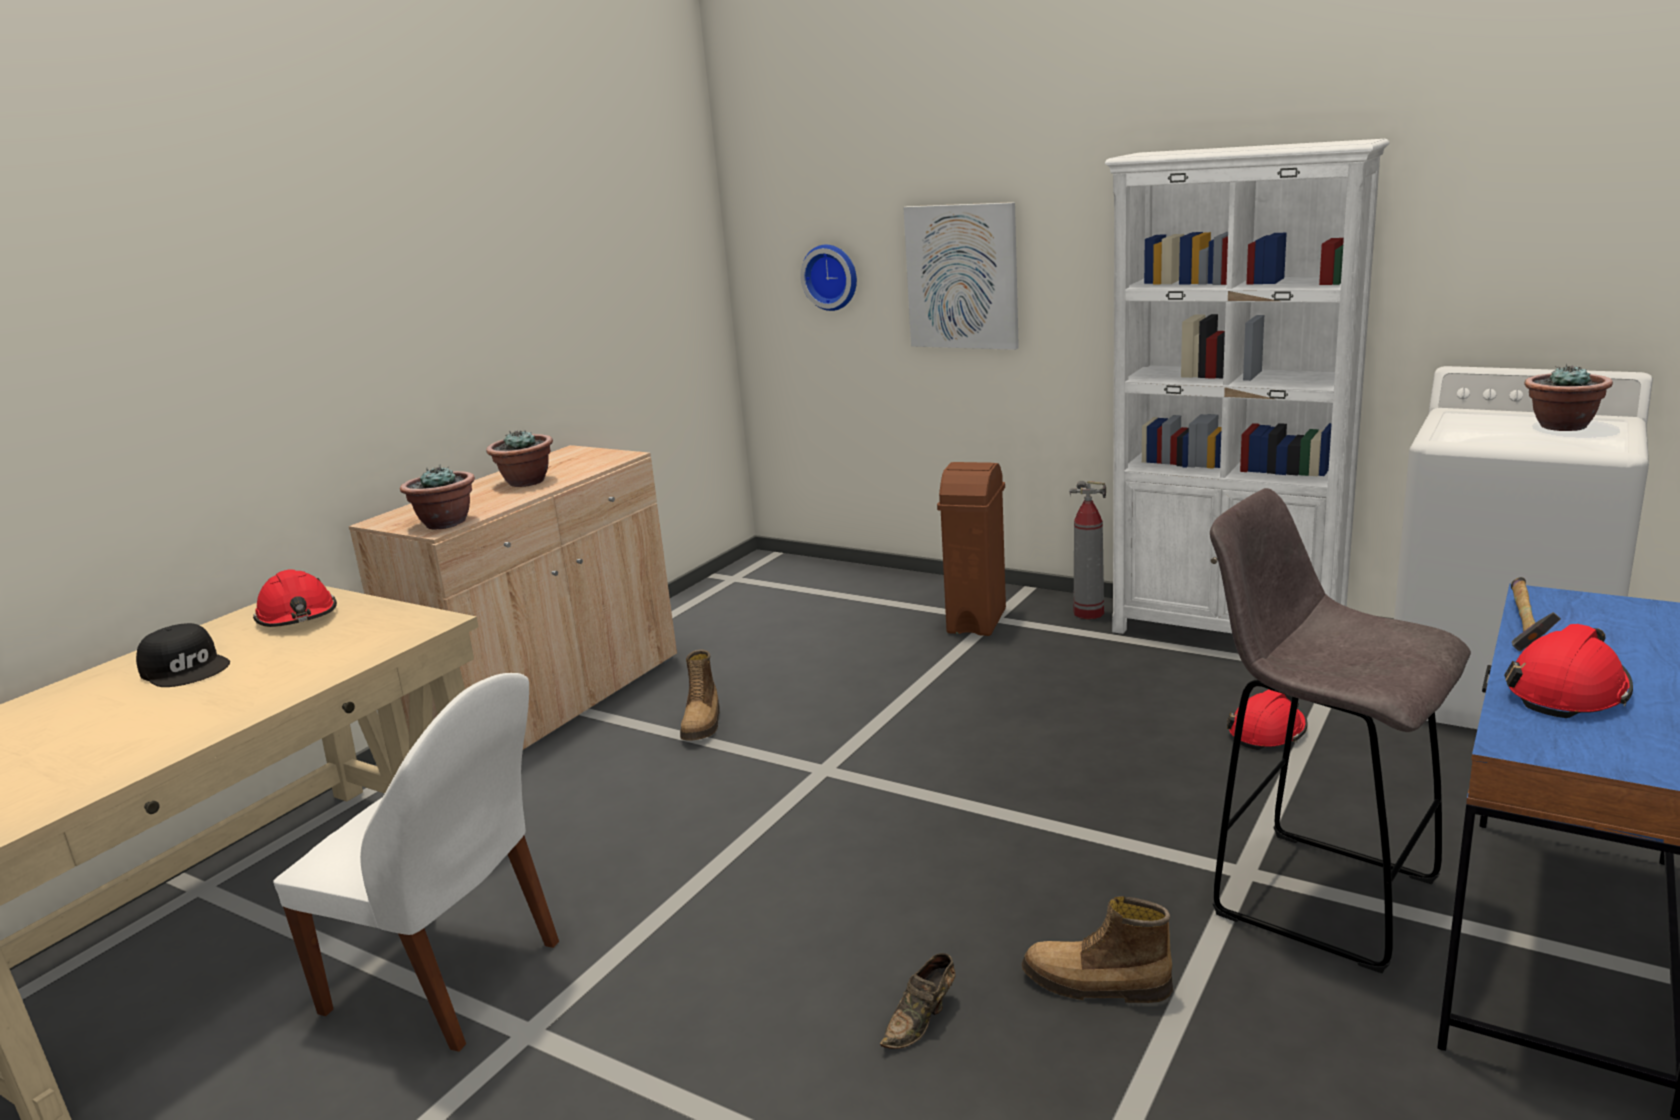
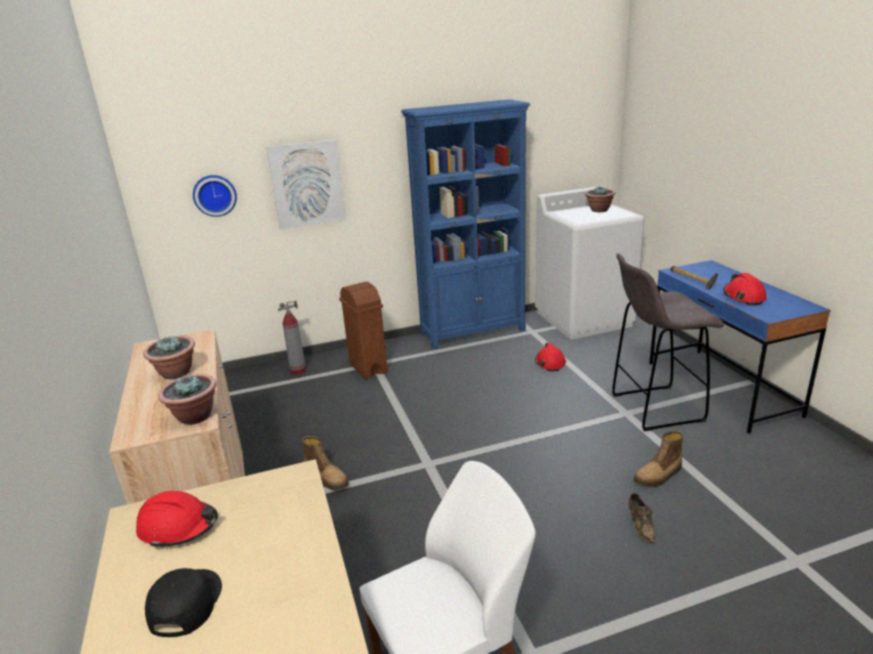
camera: 50 degrees left, 5 degrees up
(186, 668) = (184, 603): black cap -> black cap turned 75 degrees counterclockwise
(1088, 613) = (409, 345): fire extinguisher -> fire extinguisher (298, 371)
(1228, 632) = (473, 332): white bookcase -> blue bookcase

